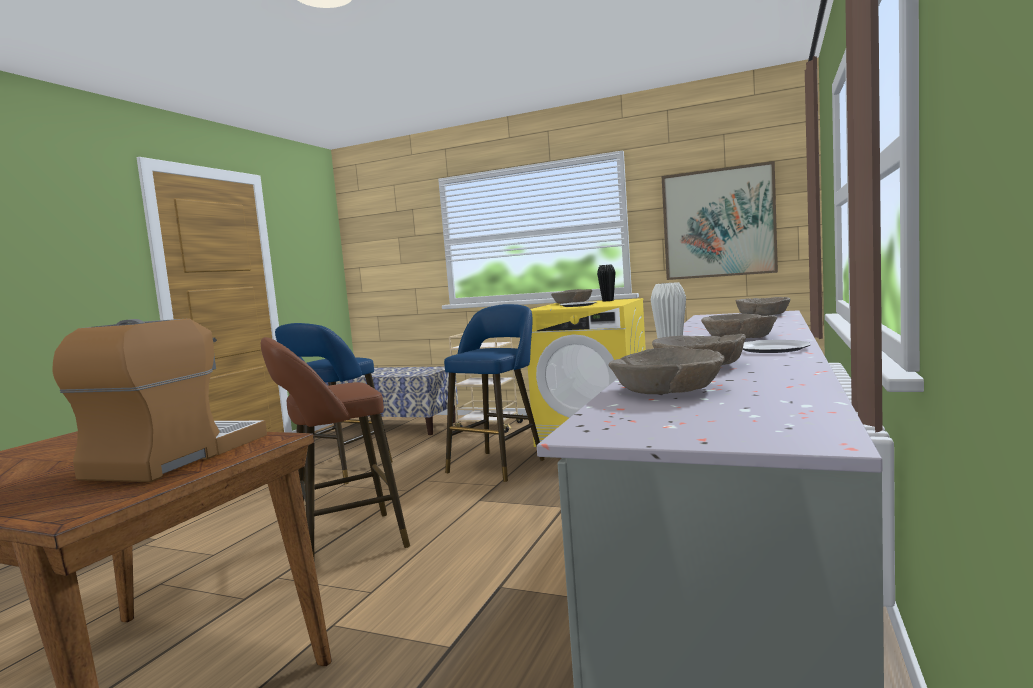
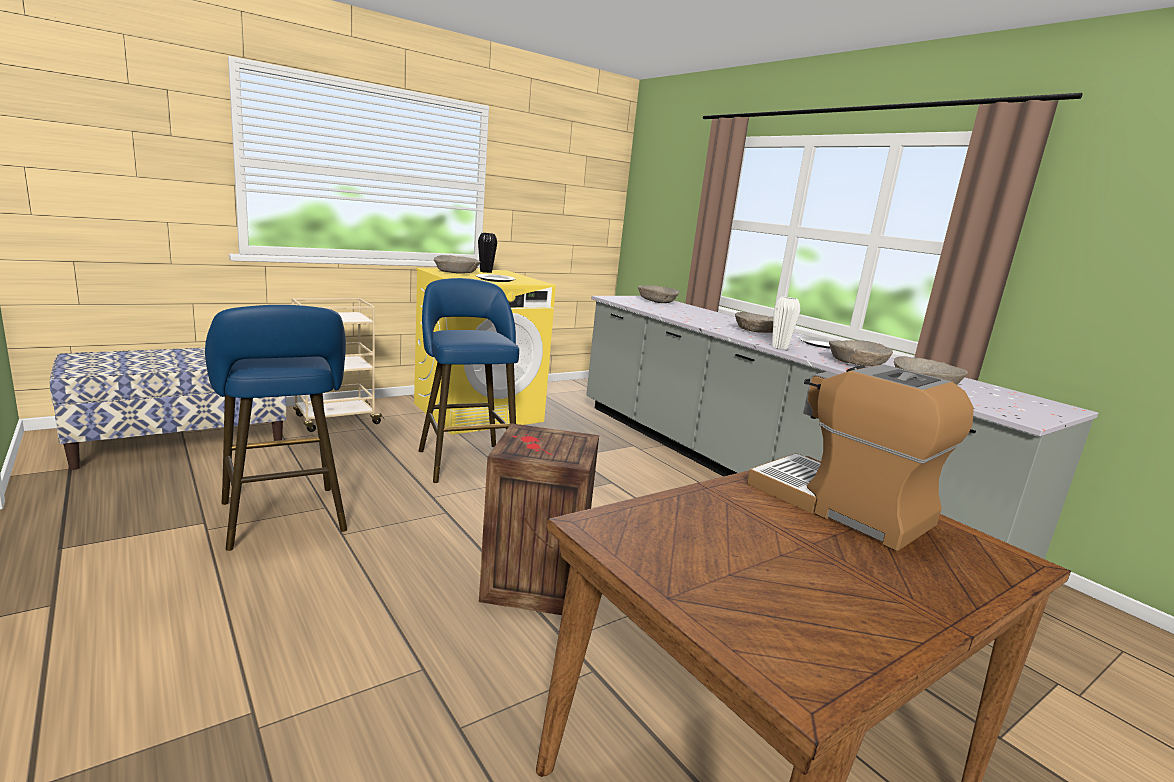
camera: 60 degrees left, 10 degrees up
(343, 543) = (532, 583): brown stool -> crate
(718, 223) = (560, 204): picture -> none

